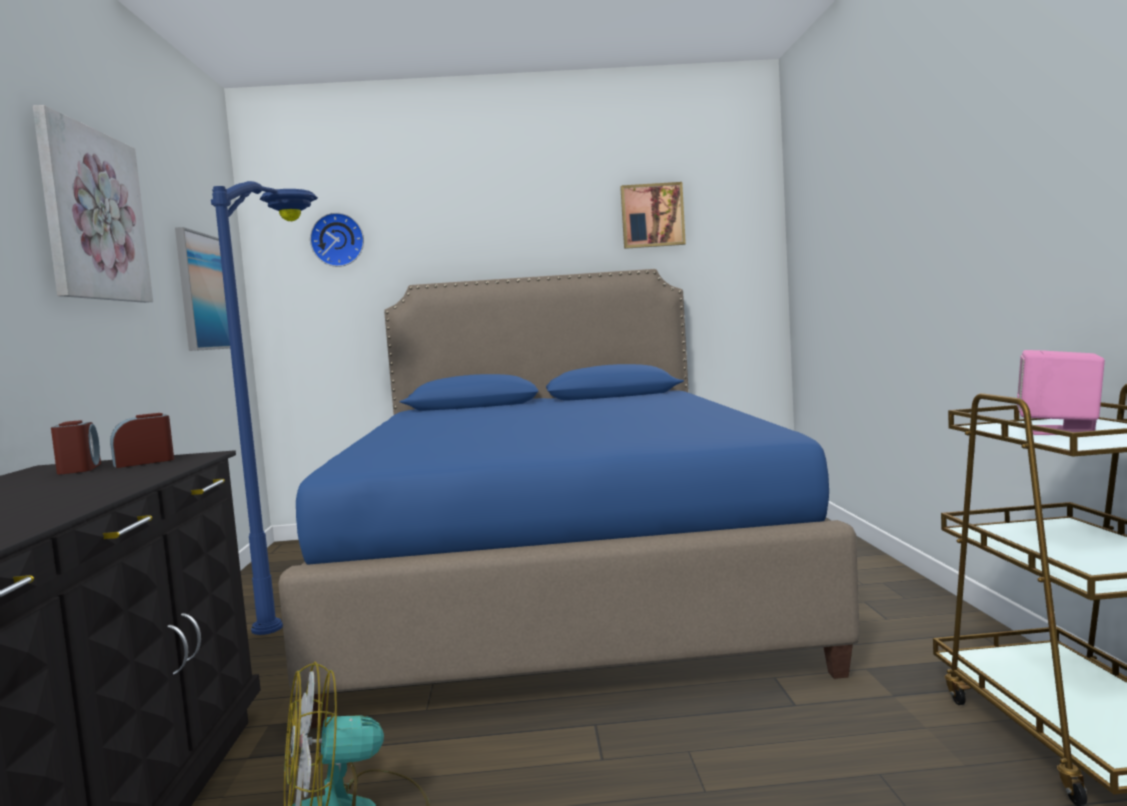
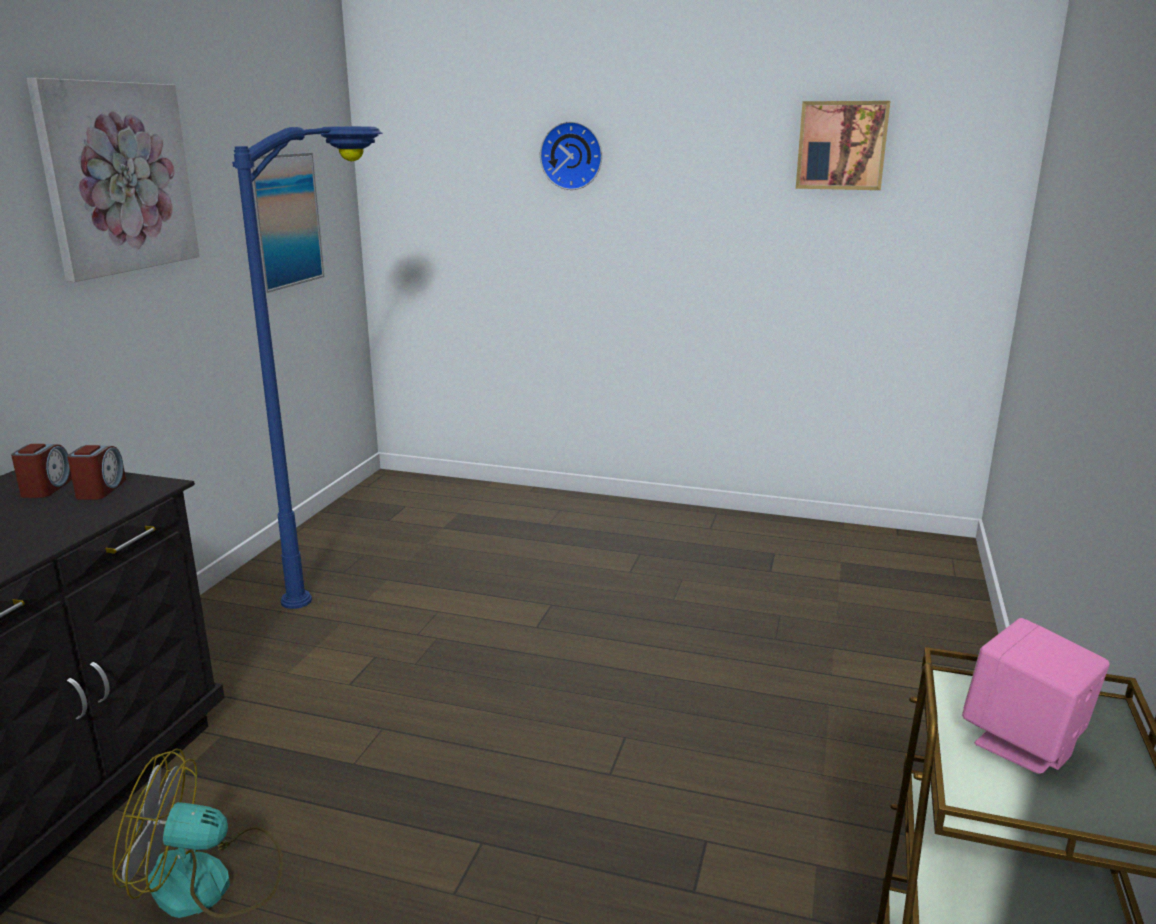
camera: 20 degrees right, 15 degrees up
(144, 462) = (100, 489): alarm clock -> alarm clock turned 105 degrees clockwise
(338, 240) = (452, 148): wall clock -> wall clock (572, 155)
(561, 582) = (600, 613): blue bed -> none

